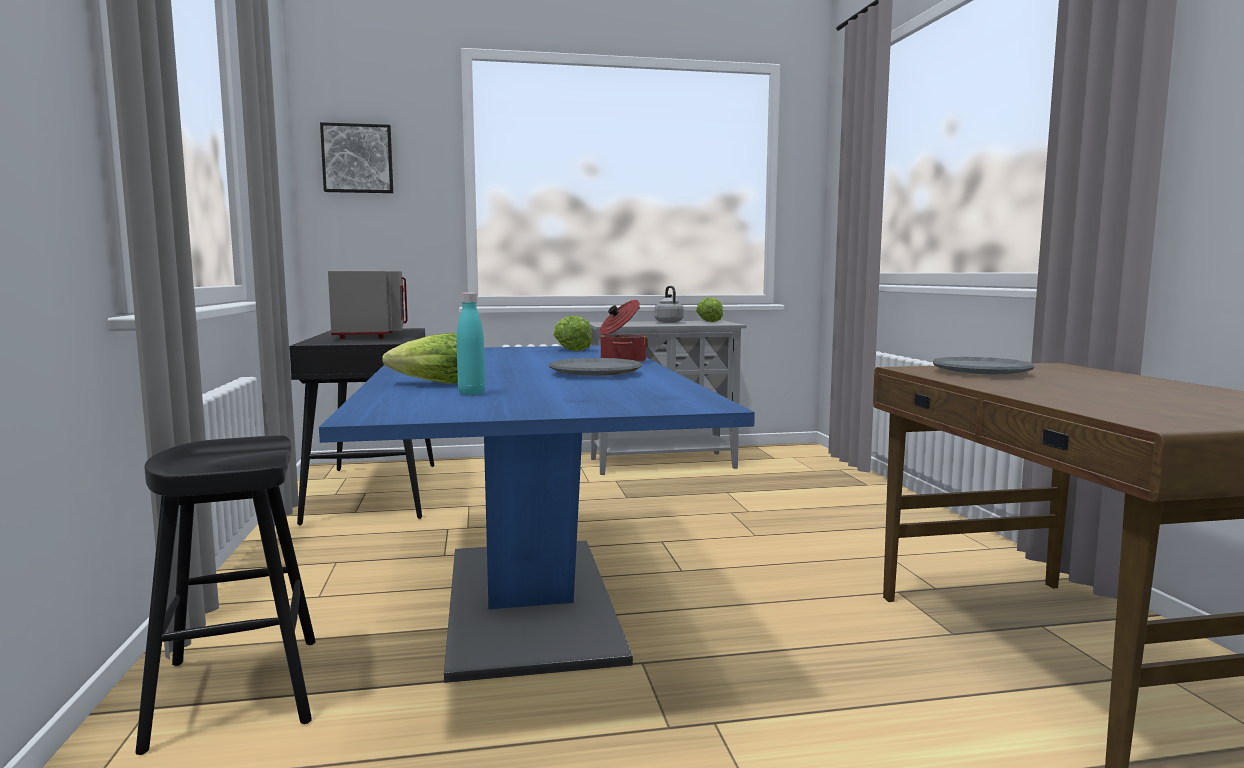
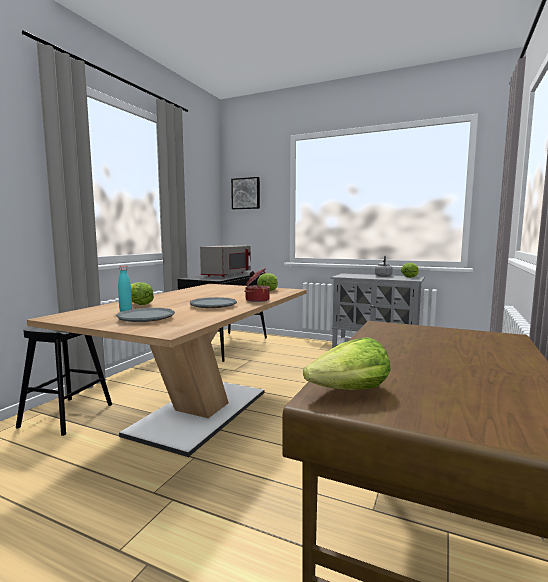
camera: 35 degrees right, 0 degrees up
(529, 601) = (200, 412): blue dining table -> brown dining table
(981, 372) = (413, 334): grey plate -> grey plate (146, 319)
(1148, 415) = (350, 391): none -> lettuce

